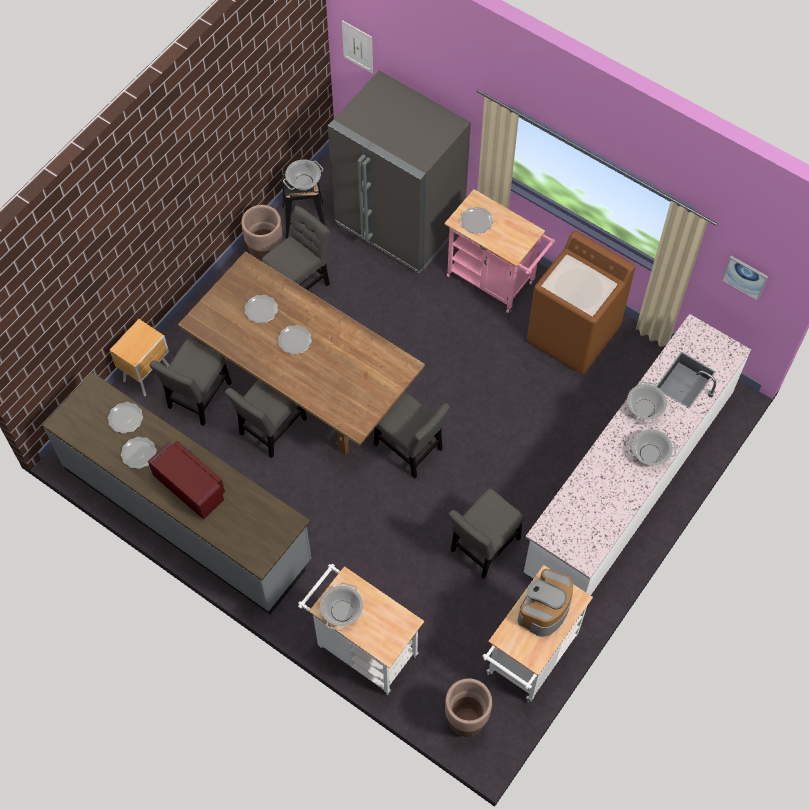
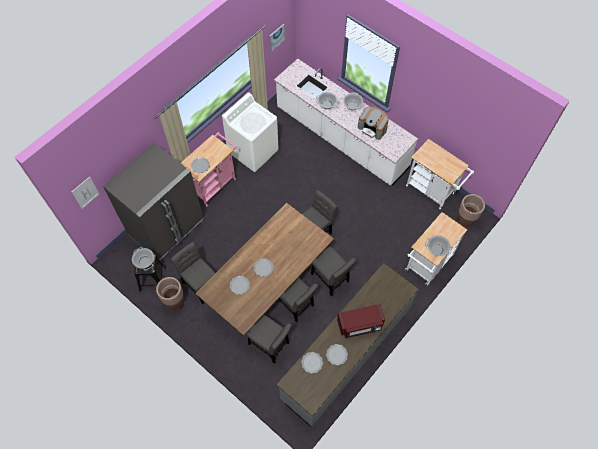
camera: 85 degrees left, 0 degrees up
(148, 374) = (250, 375): brown nightstand -> none
(191, 486) = (360, 325): red microwave -> red microwave turned 150 degrees counterclockwise
(483, 548) = (373, 204): grey chair -> grey chair (331, 279)
(544, 609) = (435, 159): coffee machine -> coffee machine (372, 128)
(573, 335) = (253, 151): brown washing machine -> white washing machine

